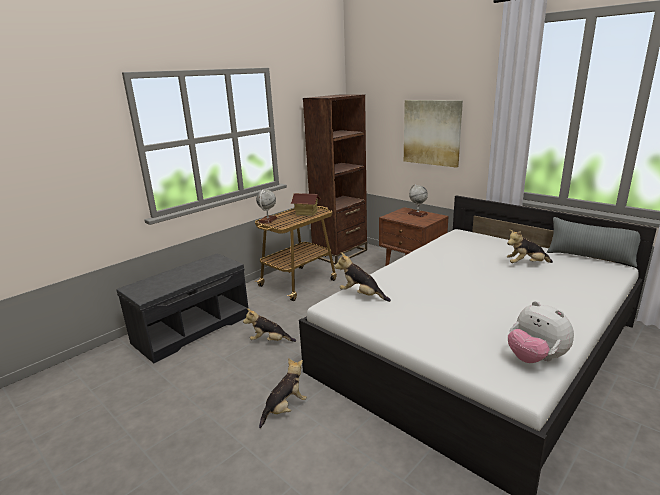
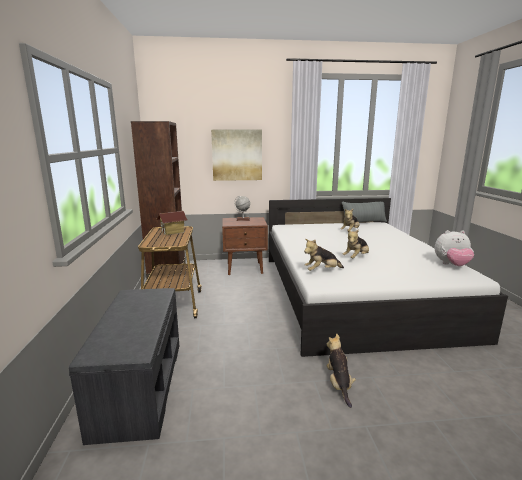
camera: 50 degrees left, 5 degrees down
(268, 220) = (151, 243): globe -> none
(269, 341) = (236, 353): plush toy -> plush toy (356, 258)

